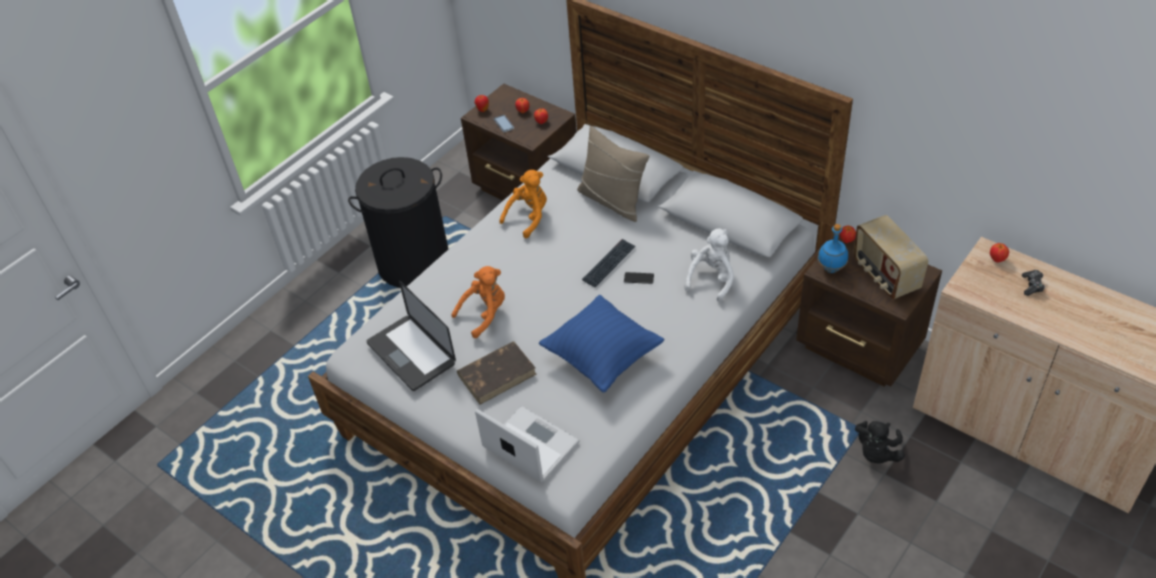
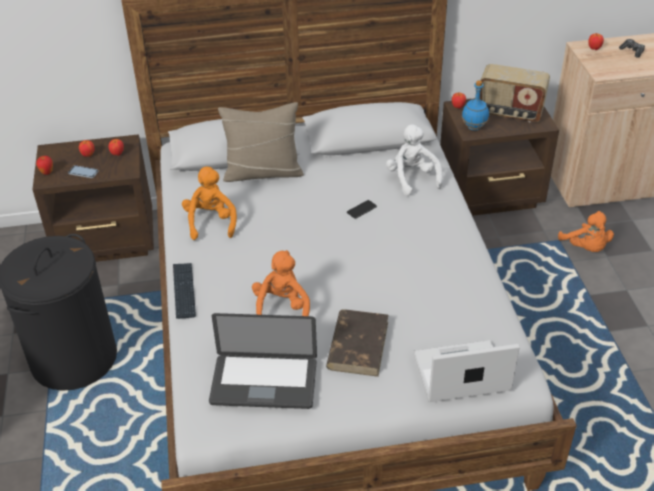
camera: 50 degrees left, 5 degrees down
(602, 358) = (418, 277): blue pillow -> none
(609, 264) = (326, 214): keyboard -> keyboard (184, 291)
(876, 453) = (586, 248): black plush toy -> orange plush toy

